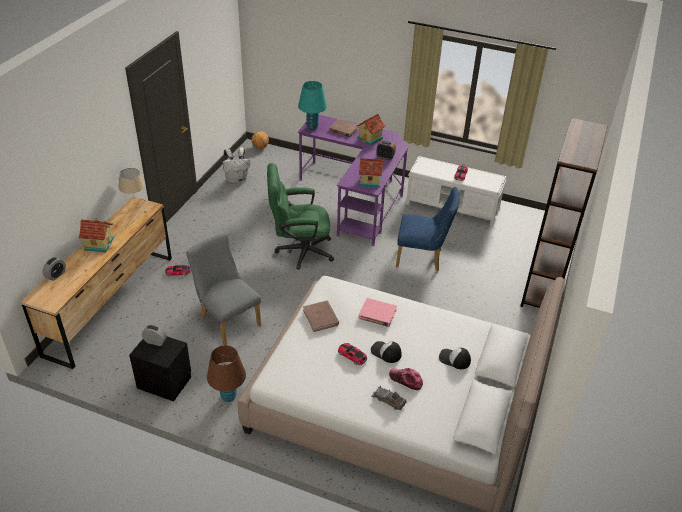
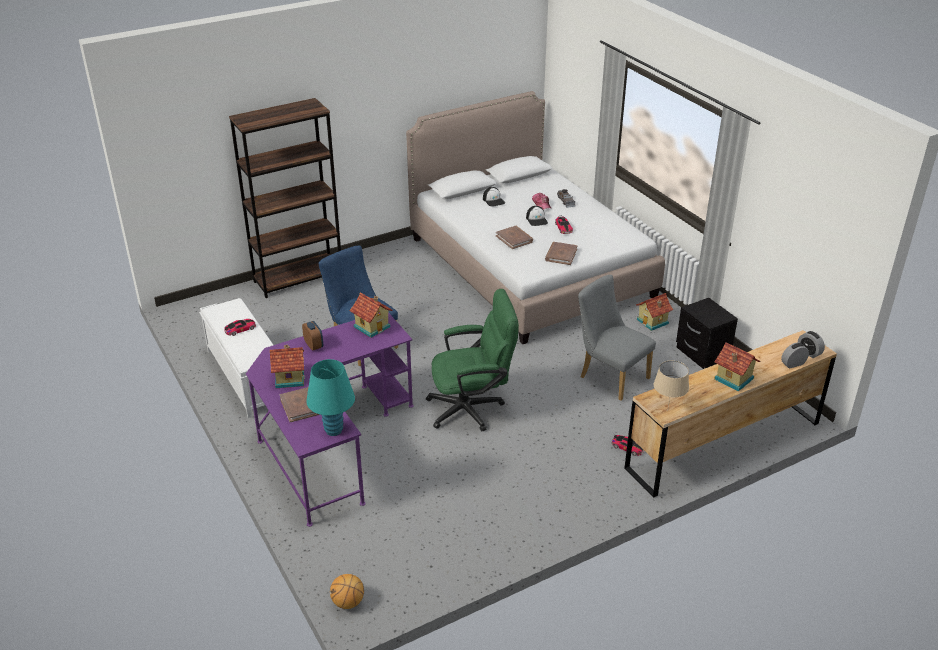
camera: 140 degrees left, 5 degrees down
(155, 341) = (709, 318): alarm clock -> alarm clock (809, 352)
(227, 320) = (610, 376): grey chair -> grey chair turned 135 degrees clockwise
(228, 397) = (653, 322): brown table lamp -> toy house
(237, 180) = (446, 551): white backpack -> none
(299, 251) = (472, 408): green office chair -> green office chair turned 45 degrees counterclockwise
(377, 314) = (514, 239): pink book -> brown book

